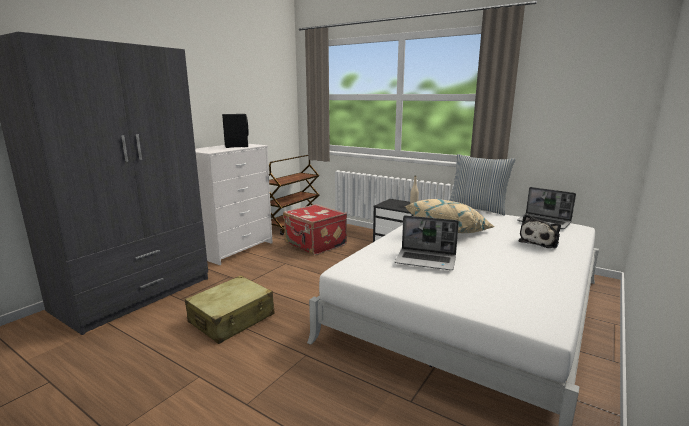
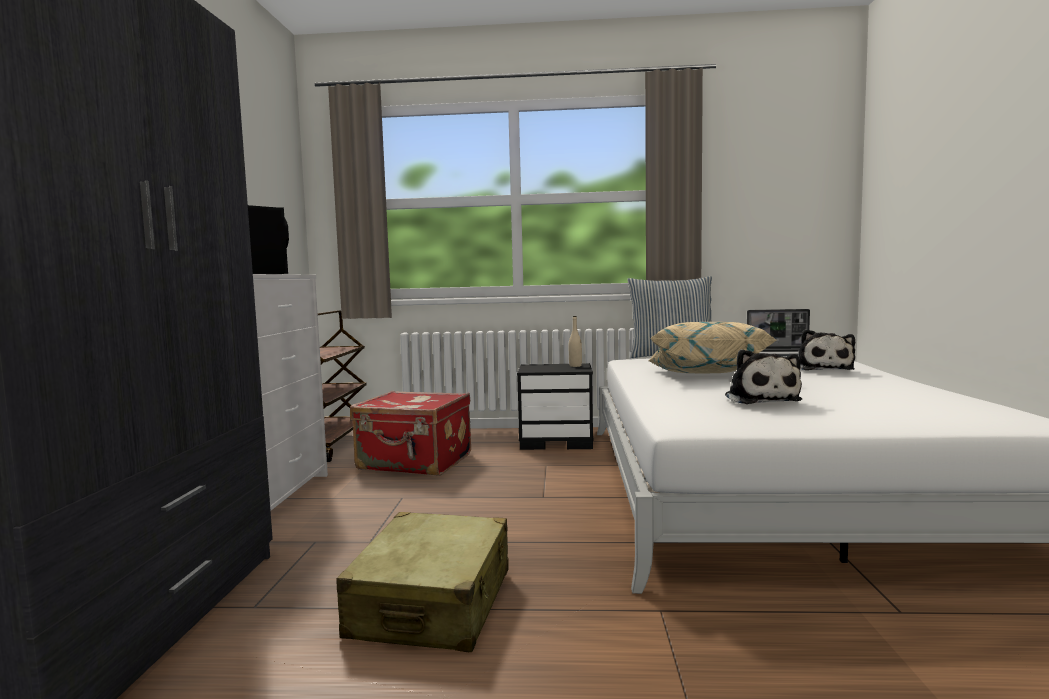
camera: 30 degrees left, 10 degrees down
(426, 260) = (761, 399): laptop -> plush toy

